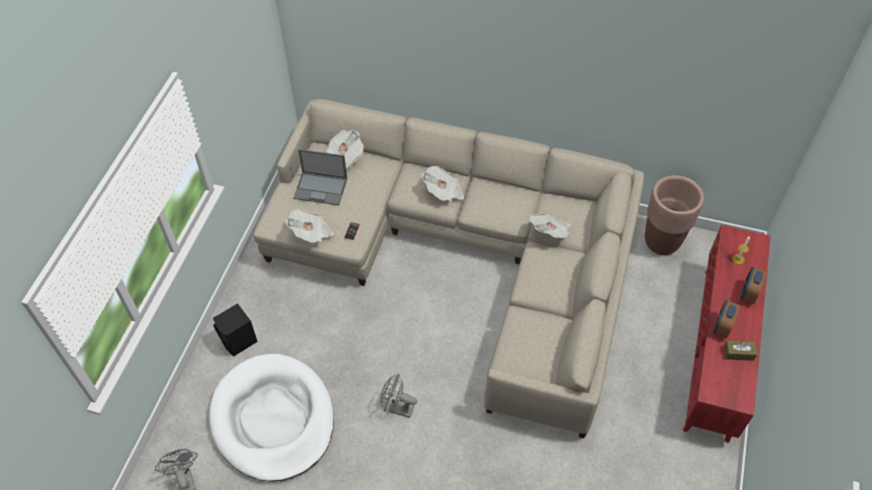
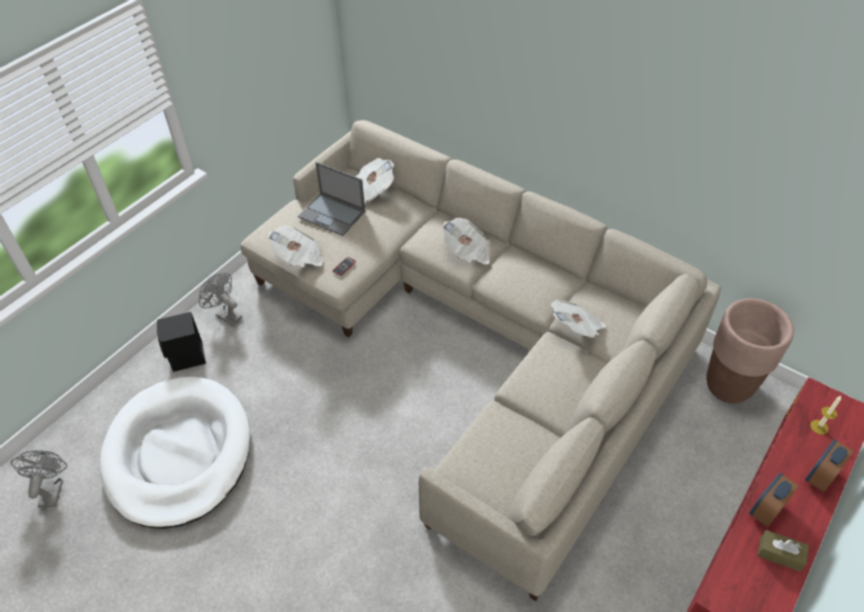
camera: 20 degrees right, 5 degrees down
(397, 408) = (321, 486): grey fan -> grey fan (225, 315)

